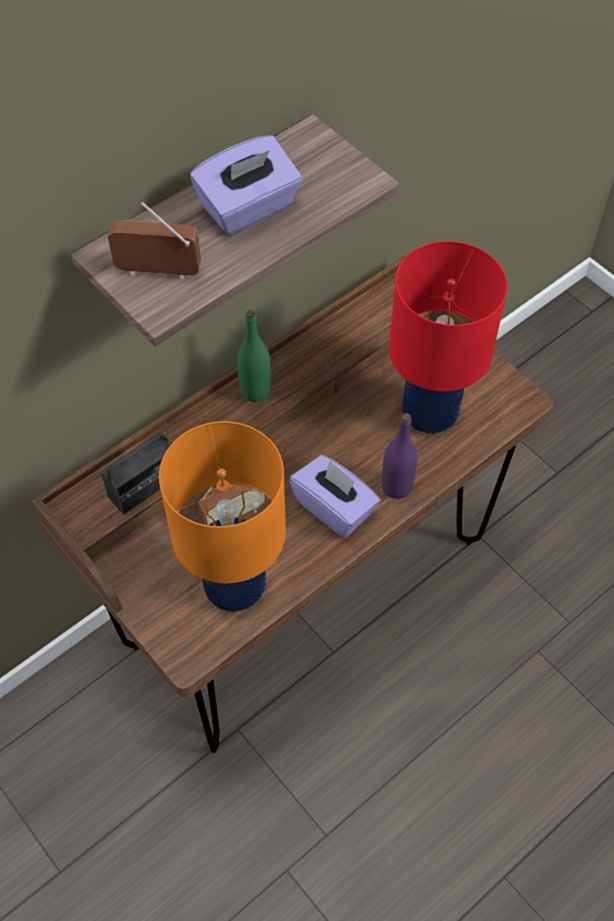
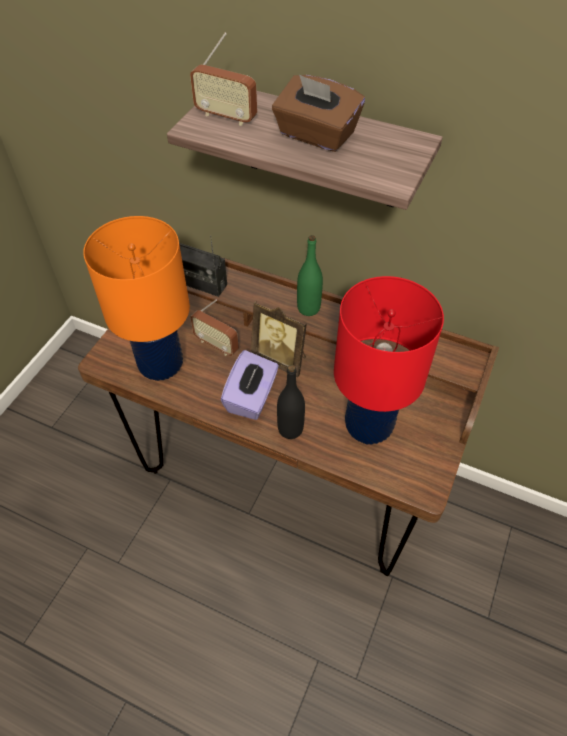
camera: 65 degrees right, 5 degrees down
(158, 271) = (226, 117): radio -> radio turned 135 degrees clockwise
(248, 208) = (316, 135): purple tissue box -> brown tissue box
(294, 457) = (281, 359): none -> picture frame
(397, 486) = (290, 429): purple bottle -> black bottle

